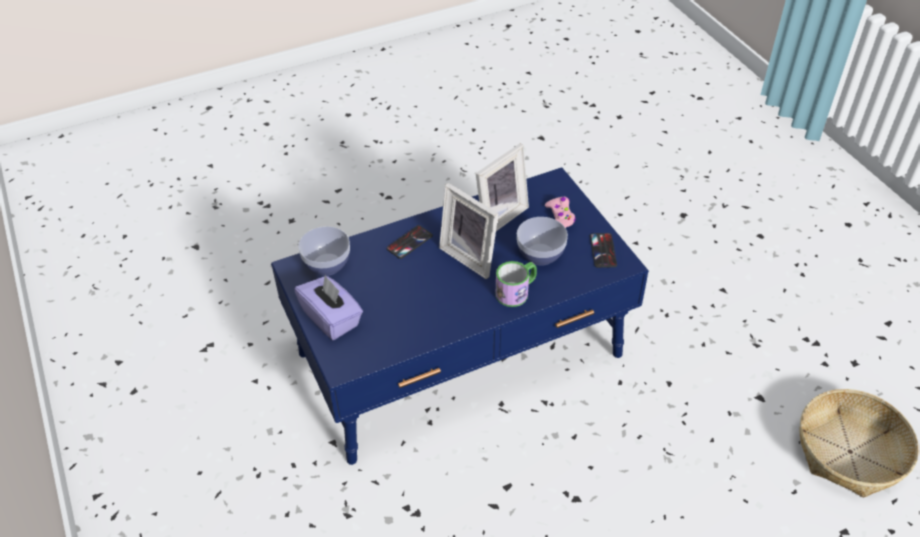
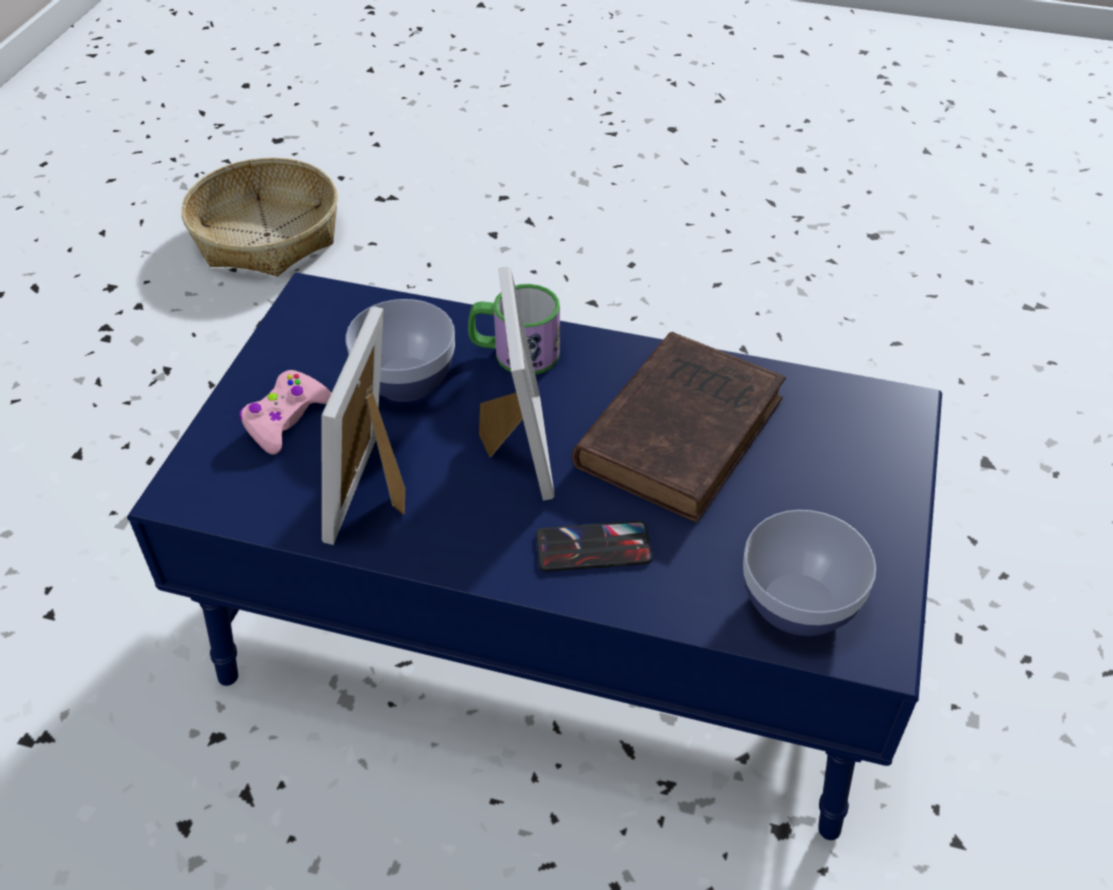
camera: 140 degrees left, 0 degrees up
(332, 318) = (864, 491): purple tissue box -> none
(420, 301) = (683, 429): none -> brown book
(498, 216) = (378, 492): picture frame -> picture frame turned 75 degrees counterclockwise
(603, 250) = (309, 329): phone -> none

